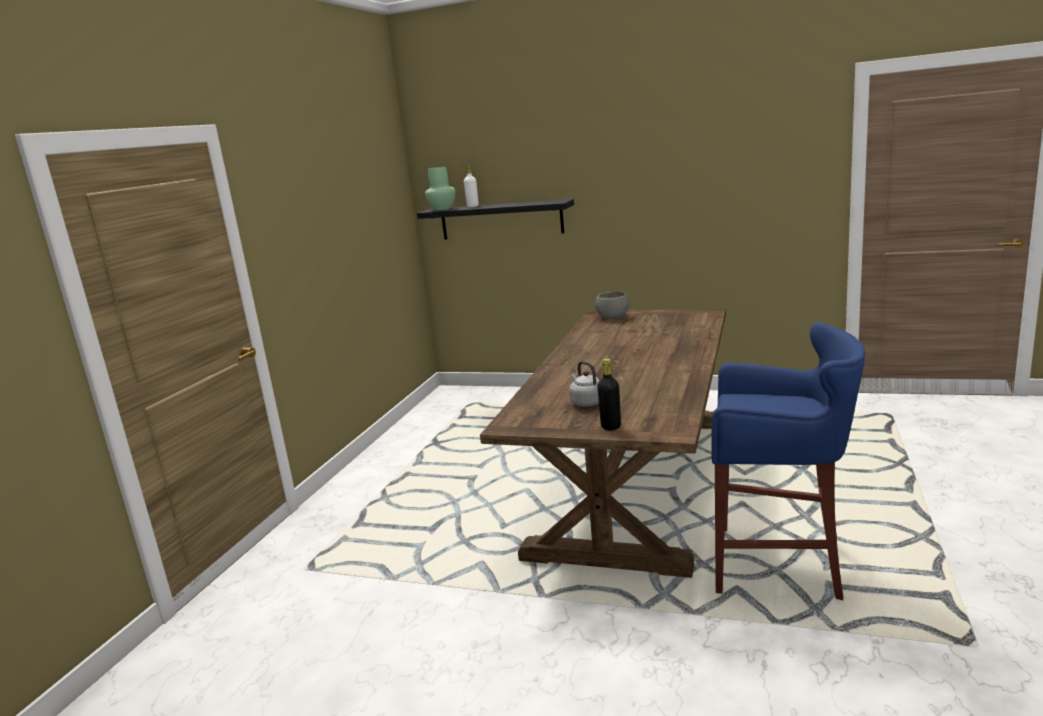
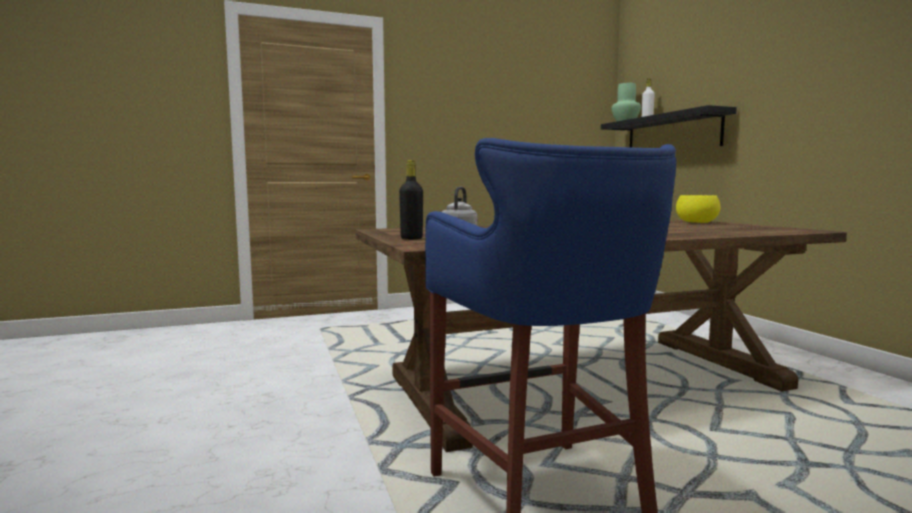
camera: 50 degrees right, 10 degrees down
(613, 317) = (696, 222): grey bowl -> yellow bowl

